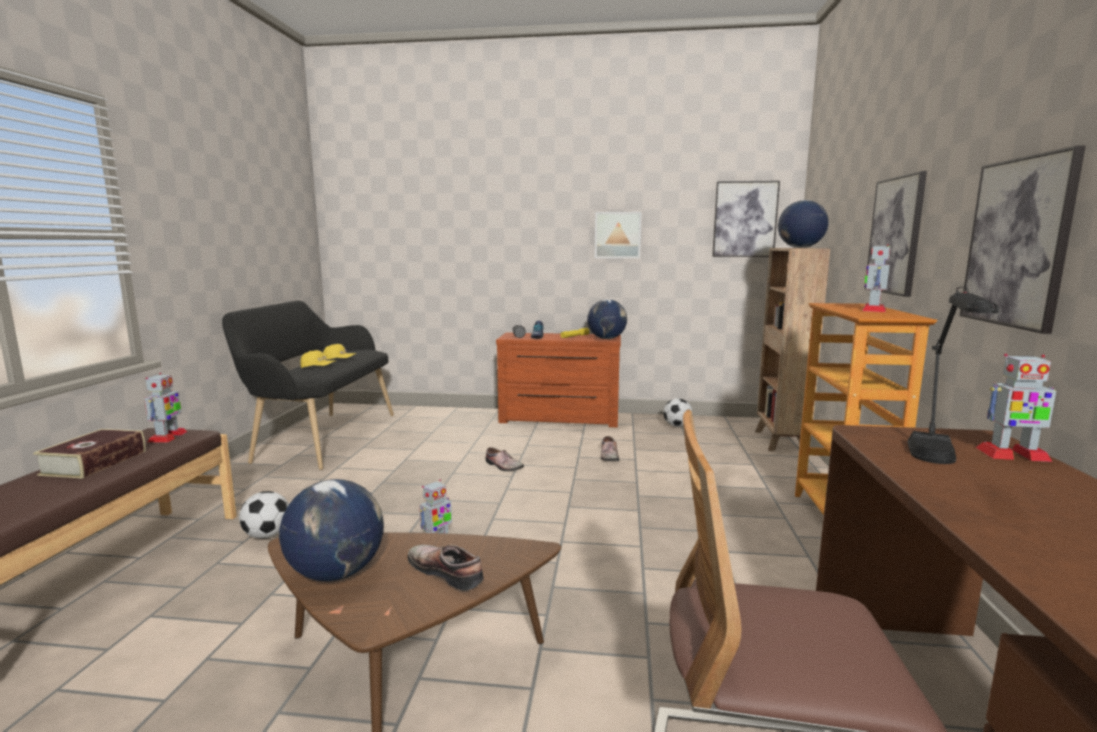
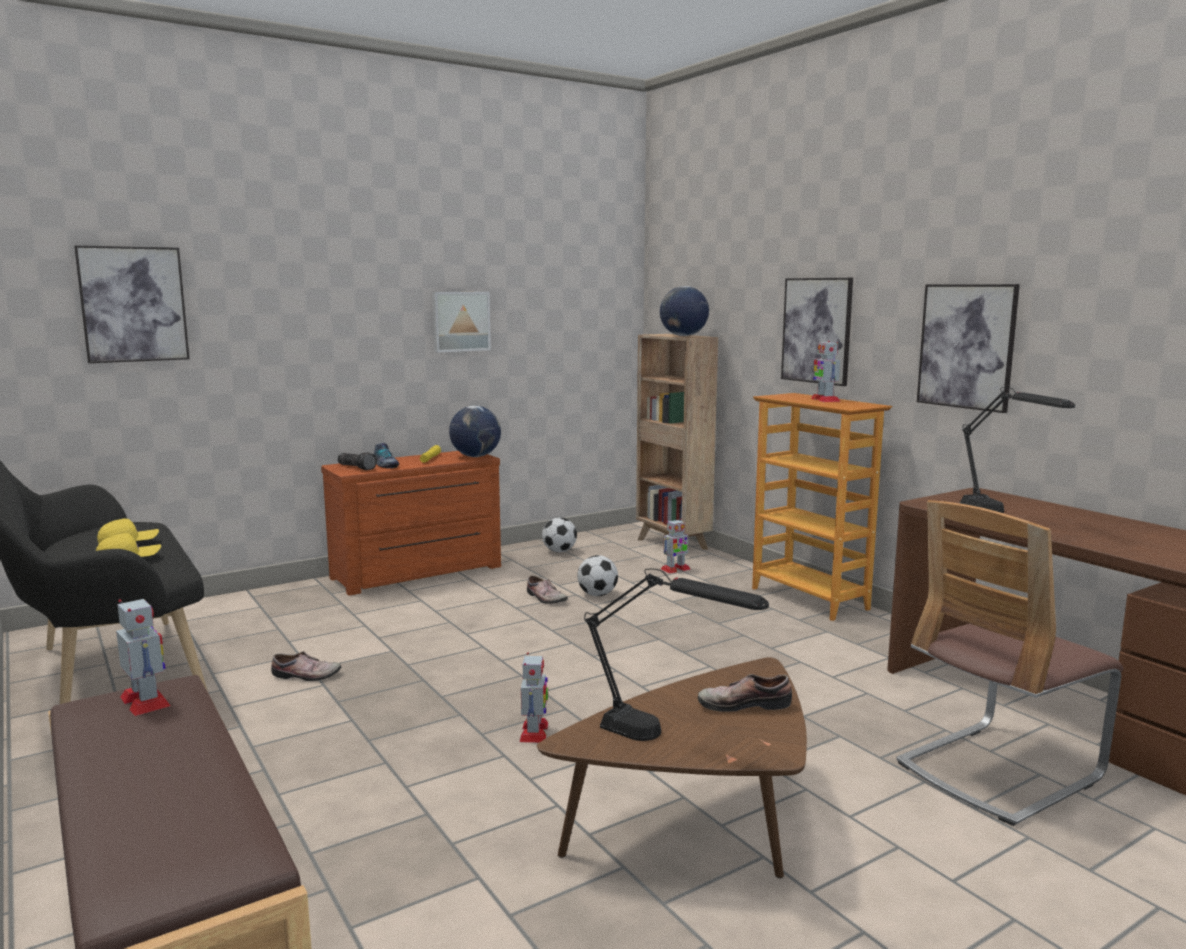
camera: 40 degrees left, 0 degrees up
(95, 463) = (140, 758): book -> none
(267, 536) = (312, 804): football -> football (597, 595)
(337, 573) = (666, 740): globe -> black table lamp
(502, 466) = (453, 640): shoe -> shoe (306, 676)
(745, 219) = (593, 300): picture -> picture (133, 304)
(1012, 454) = (1013, 500): toy robot -> toy robot (675, 569)

